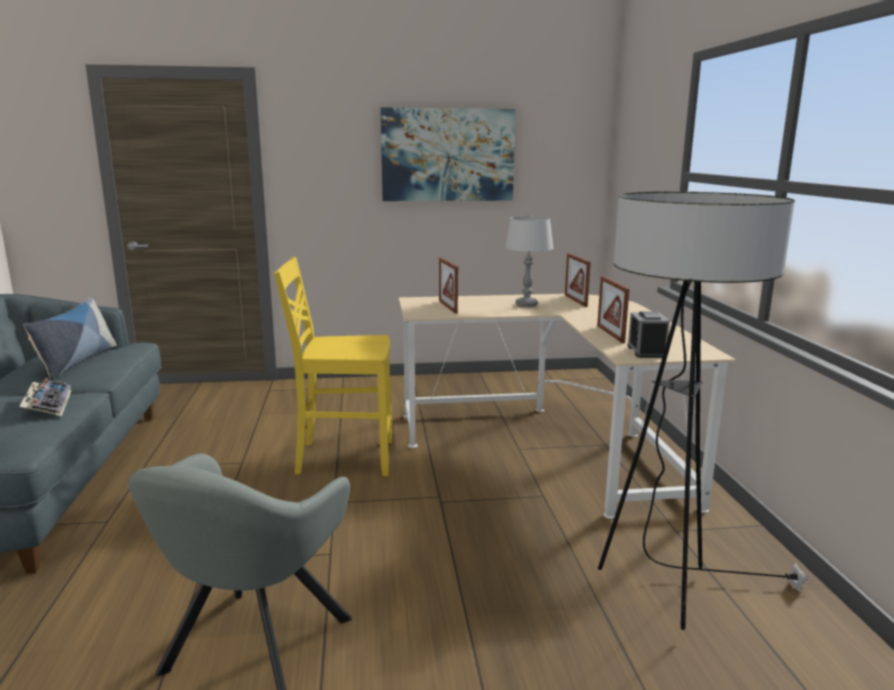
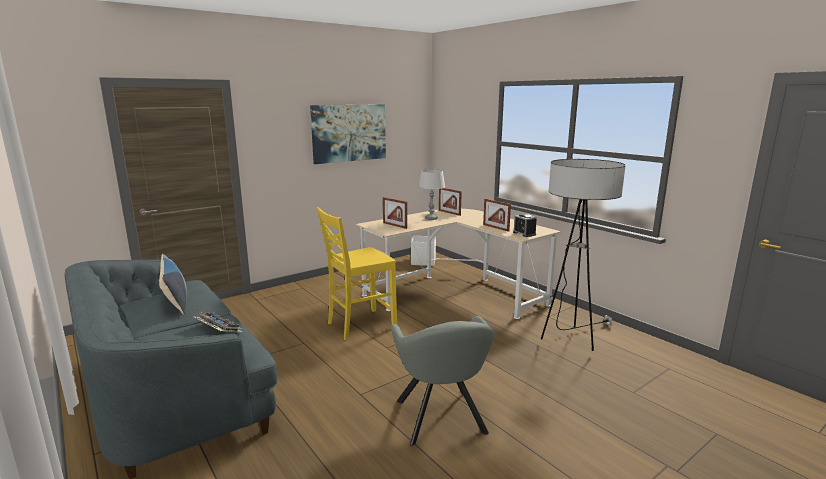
camera: 30 degrees left, 0 degrees up
(562, 385) = (423, 262): none -> white storage box

